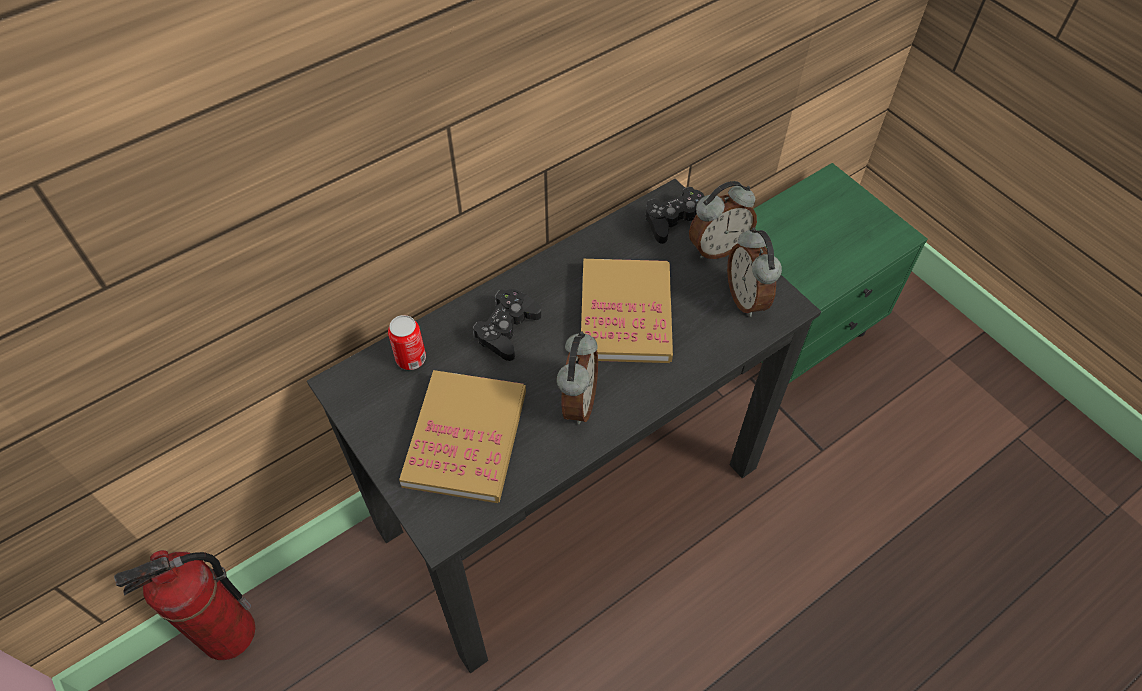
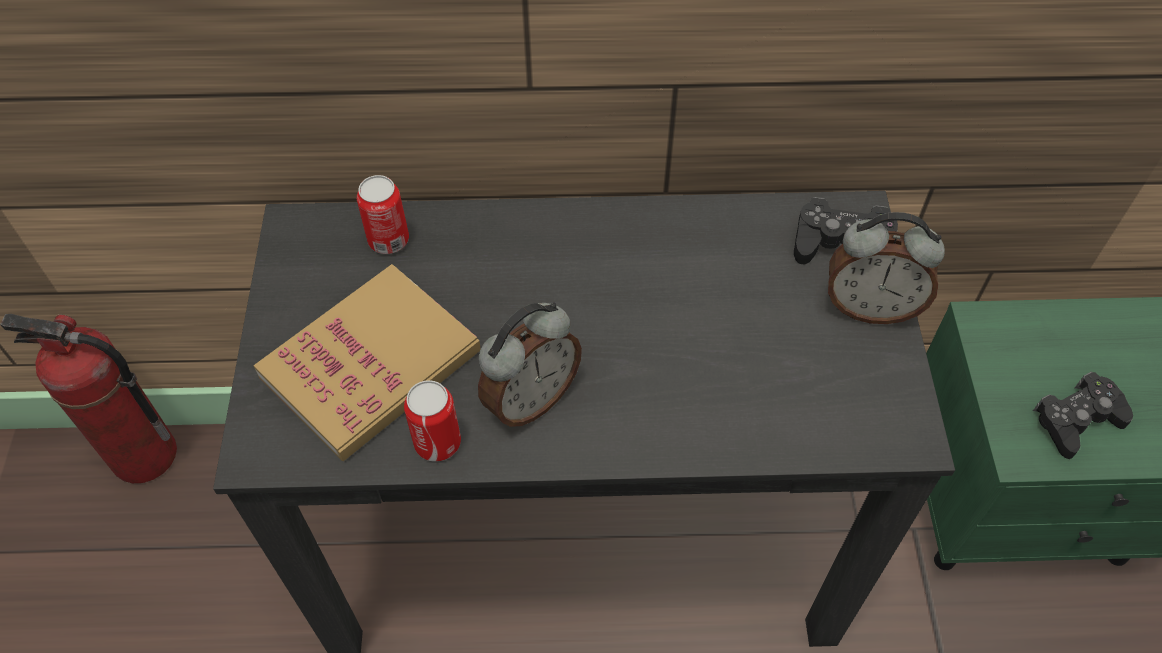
camera: 35 degrees right, 0 degrees up
(507, 329) = (521, 265): black game controller -> black game controller (1077, 420)
(545, 458) = (437, 442): none -> can
(625, 313) = (679, 325): book -> none
(747, 298) = (859, 394): alarm clock -> none

